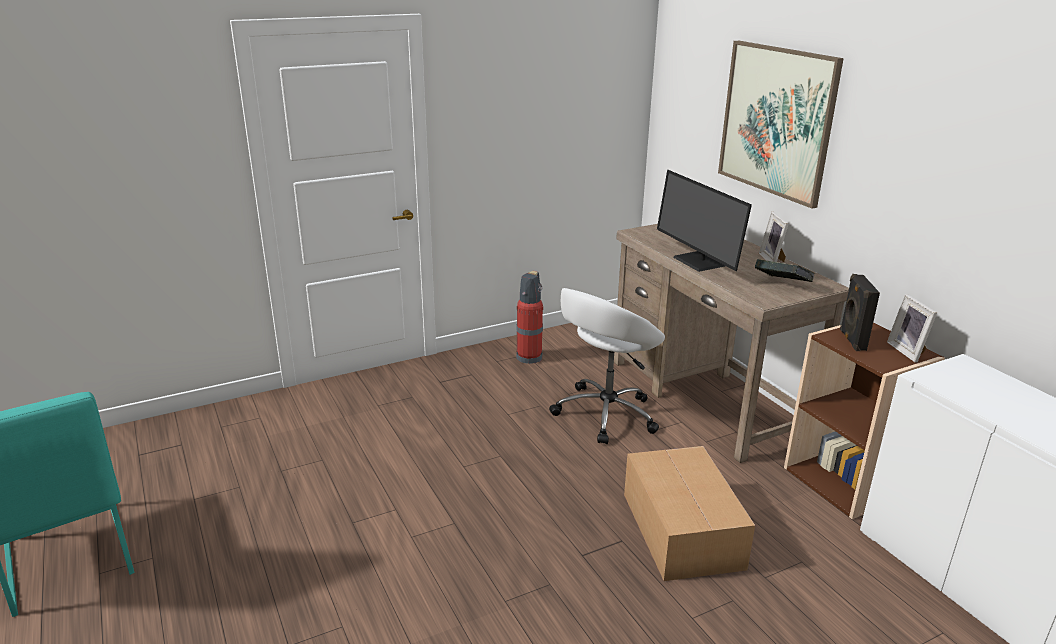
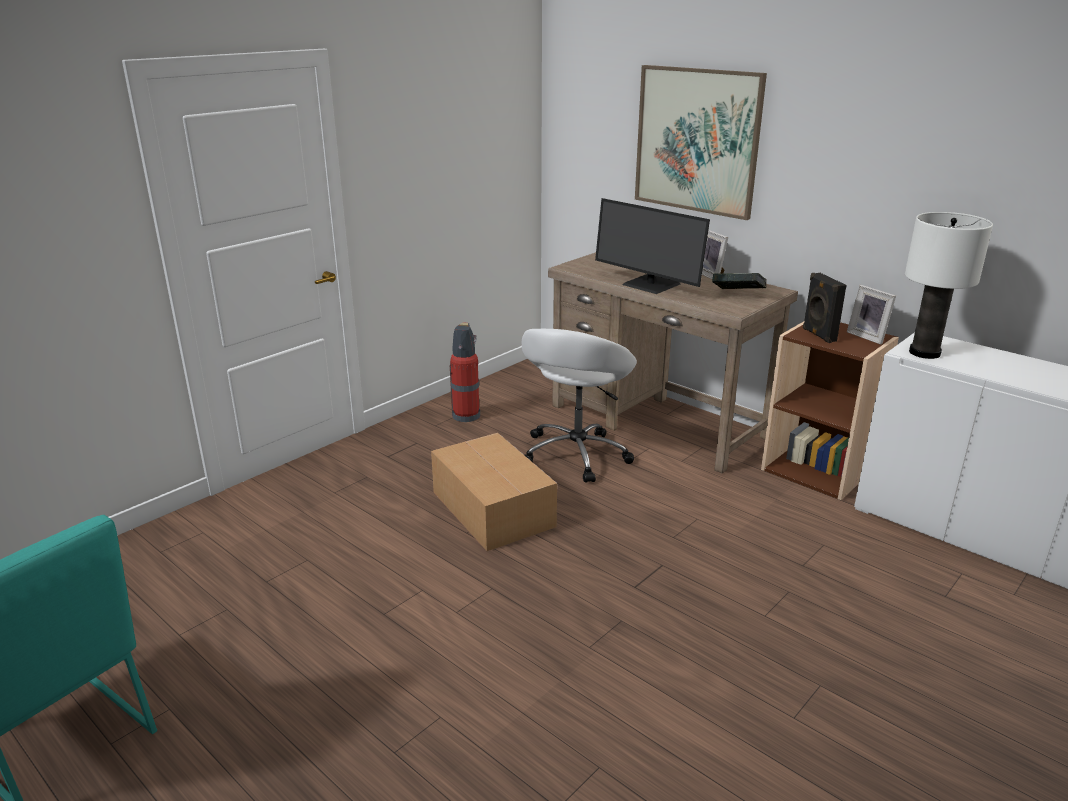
camera: 20 degrees left, 0 degrees up
(681, 532) = (709, 544): cardboard box -> cardboard box (493, 510)
(947, 381) = (924, 352): none -> white table lamp

